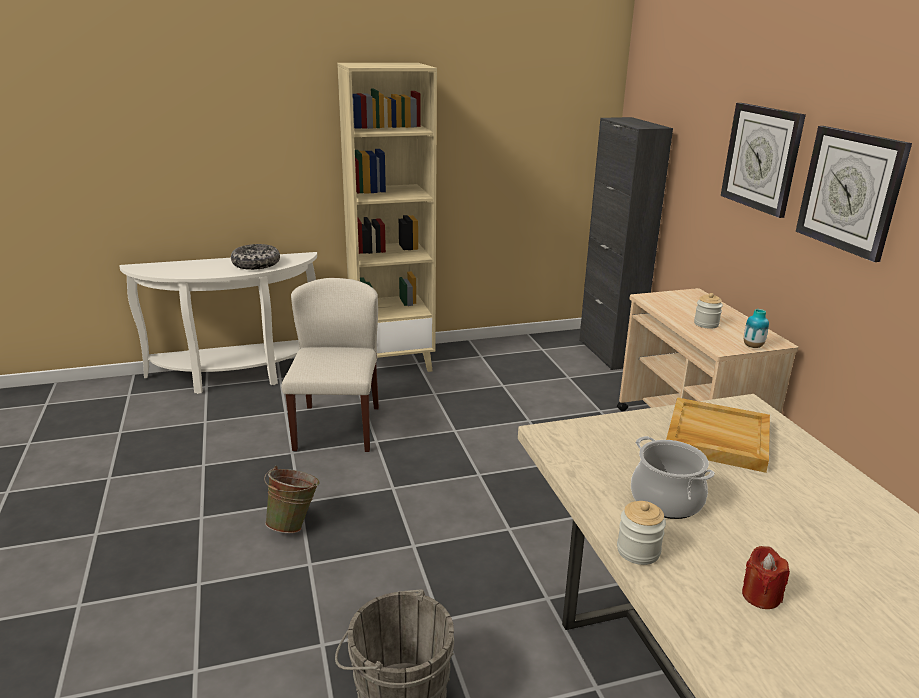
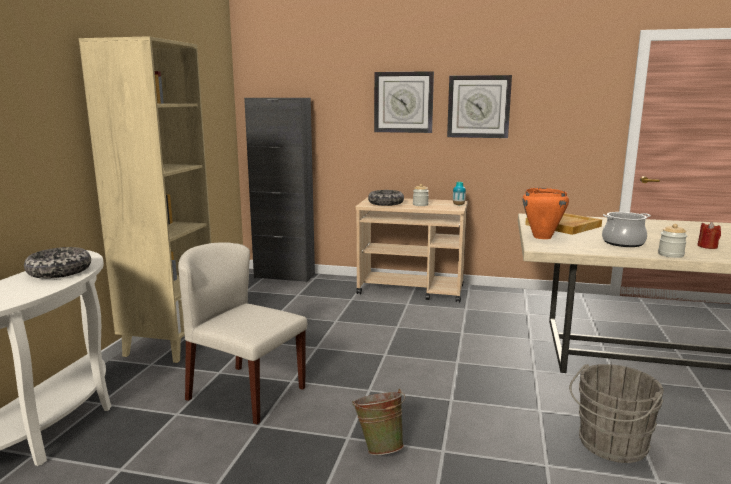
camera: 60 degrees left, 10 degrees down
(612, 429) = (542, 237): none -> orange cooking pot
(675, 305) = (386, 203): none -> bowl

